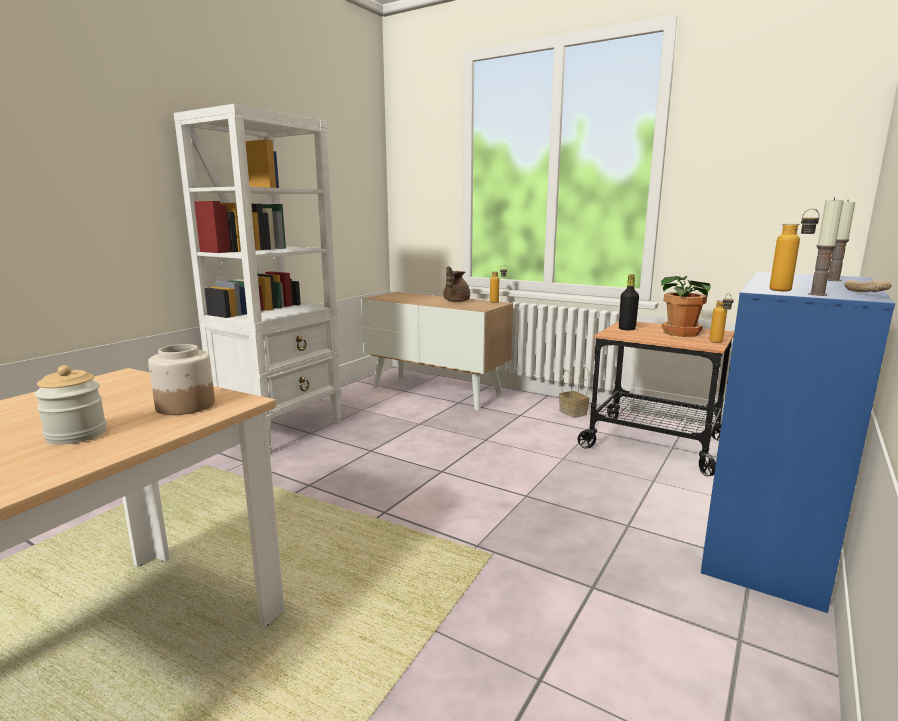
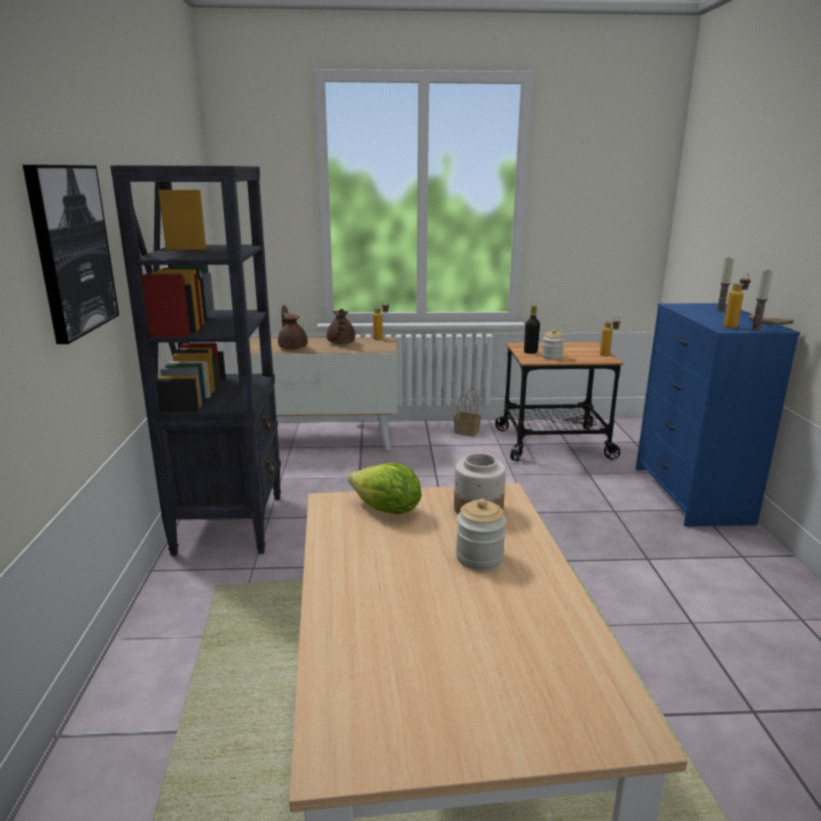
camera: 35 degrees left, 5 degrees up
(108, 168) = (71, 250): none -> picture
(131, 388) = (387, 510): none -> lettuce
(281, 429) = (230, 523): white bookcase -> black bookcase
(412, 299) = (292, 347): none -> brown teapot
(641, 335) = (552, 357): none -> jar
(682, 333) = (571, 350): potted plant -> none

